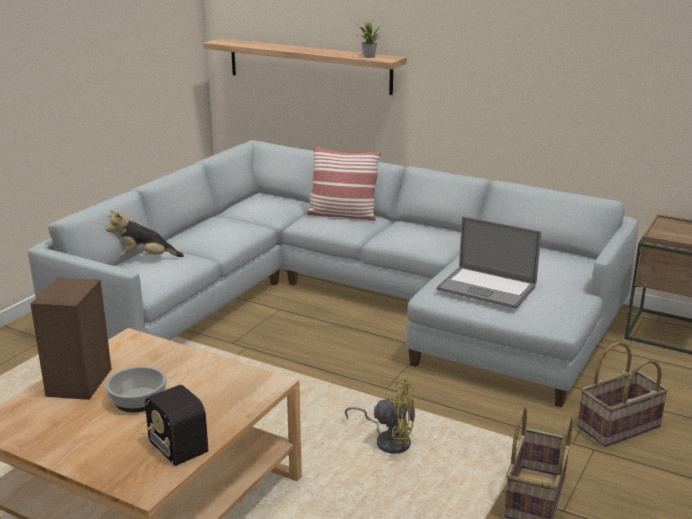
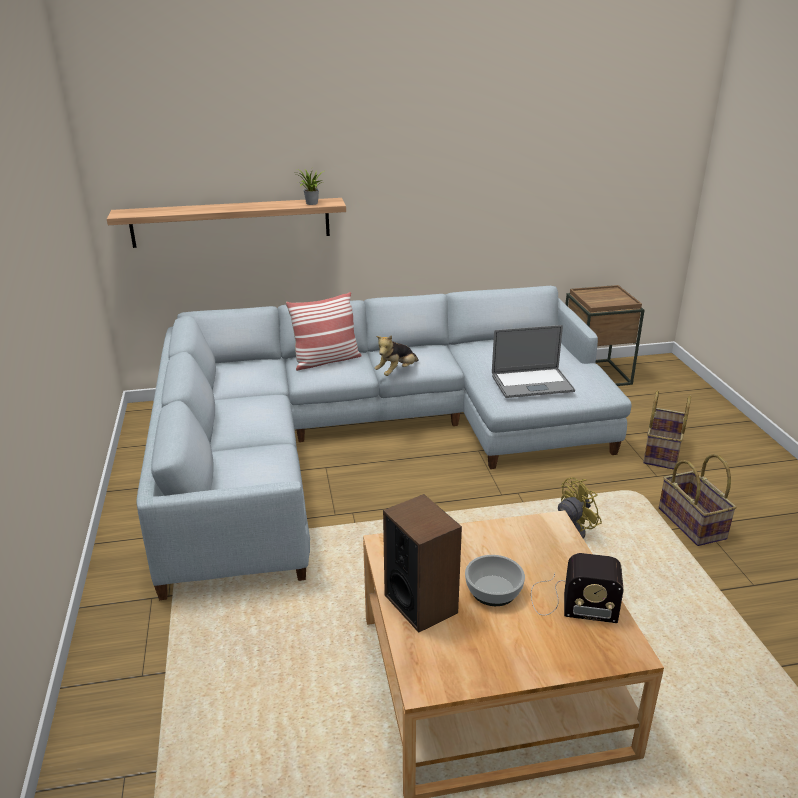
camera: 40 degrees left, 5 degrees up
(145, 259) = (229, 468): plush toy -> plush toy (396, 372)

